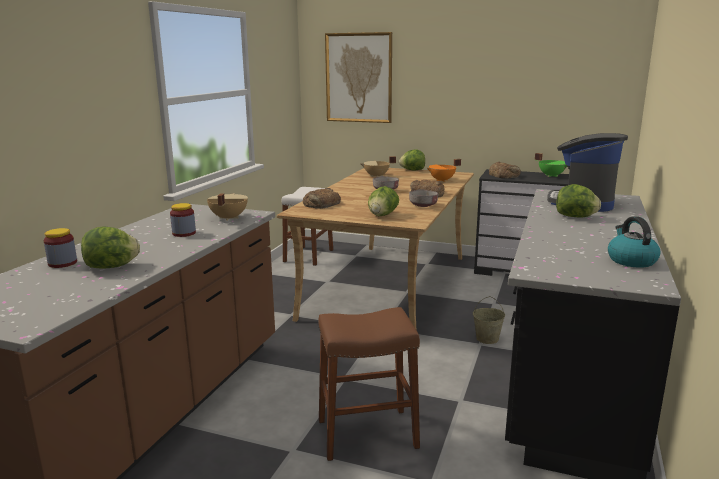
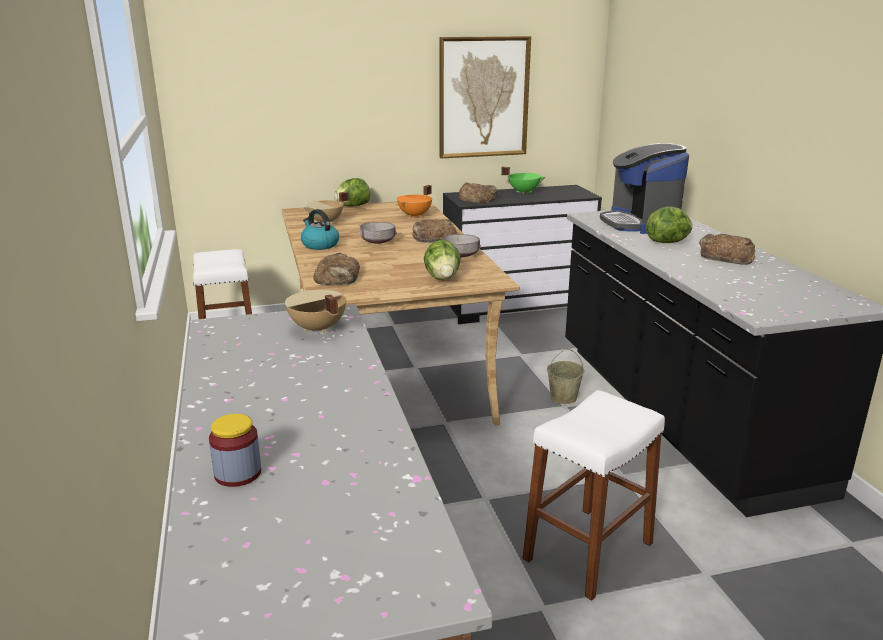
camera: 35 degrees left, 5 degrees up
(112, 267) = (331, 453): lettuce -> none
(184, 233) = (310, 369): jar -> none
(359, 78) = (257, 83): picture -> picture (483, 97)
(367, 433) = (588, 551): brown stool -> white stool
(605, 233) = (726, 256): none -> bread
(631, 260) = (798, 282): kettle -> kettle (319, 245)

